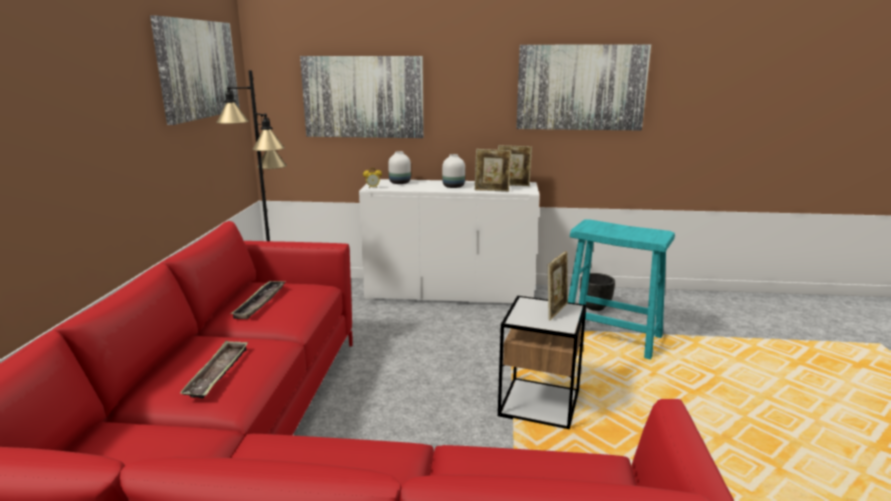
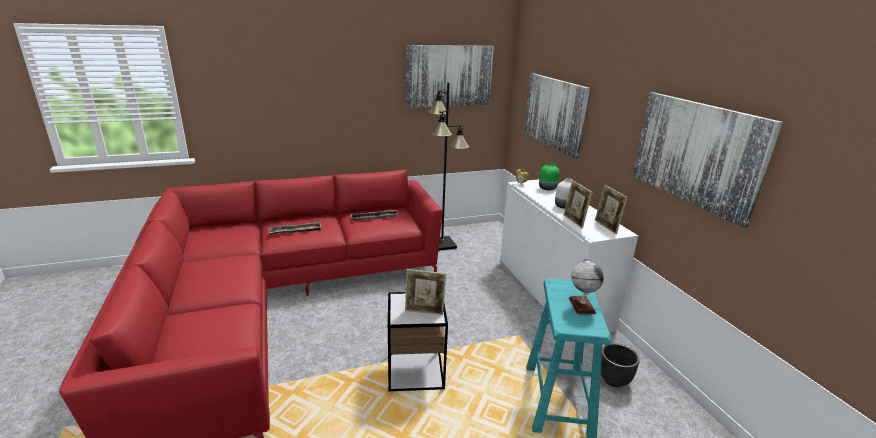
camera: 65 degrees right, 5 degrees up
(400, 183) = (547, 188): white vase -> green vase
(624, 229) = (581, 305): none -> globe

